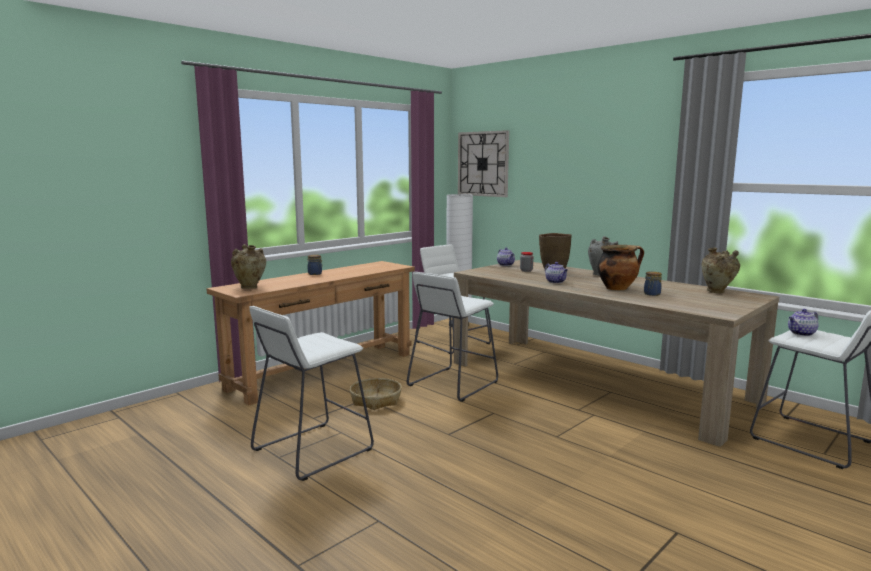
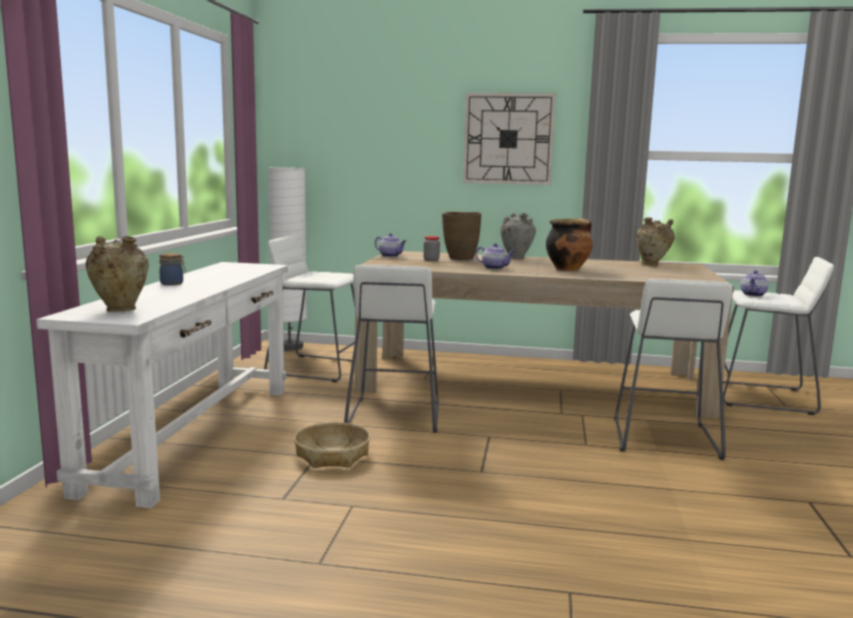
camera: 35 degrees left, 0 degrees up
(312, 450) = (352, 539): white stool -> white stool (664, 438)
(324, 371) = (195, 435): brown console table -> white console table
(483, 164) = (314, 126): wall clock -> wall clock (508, 139)
(652, 294) = (610, 271): jar -> none

